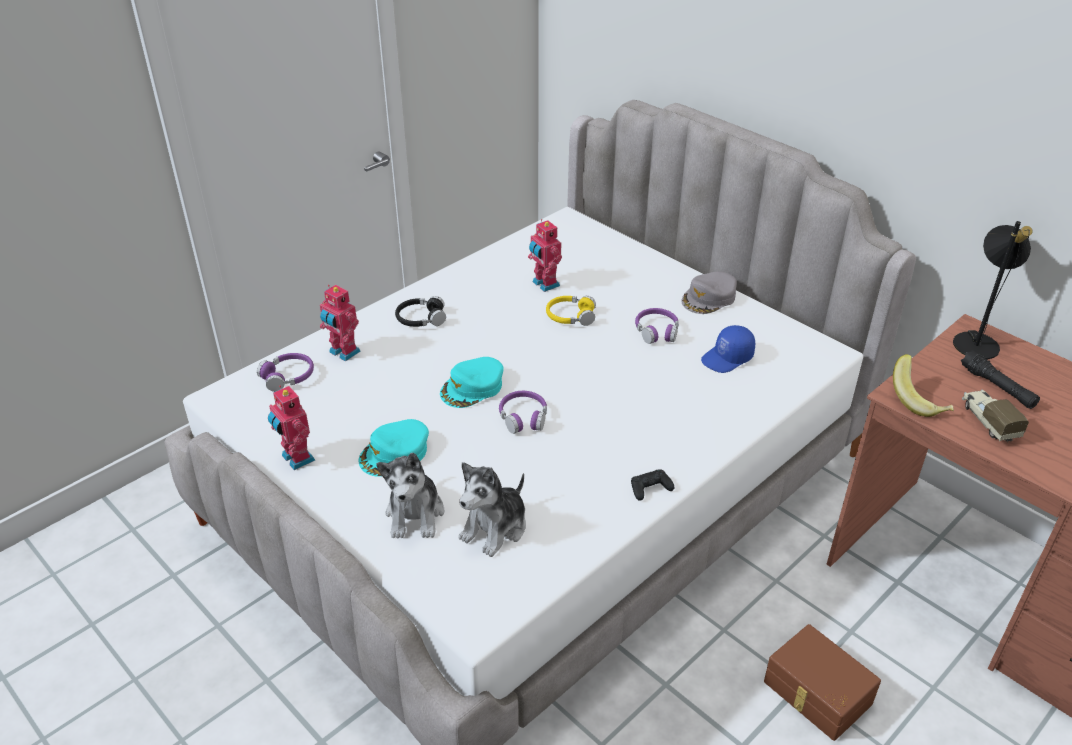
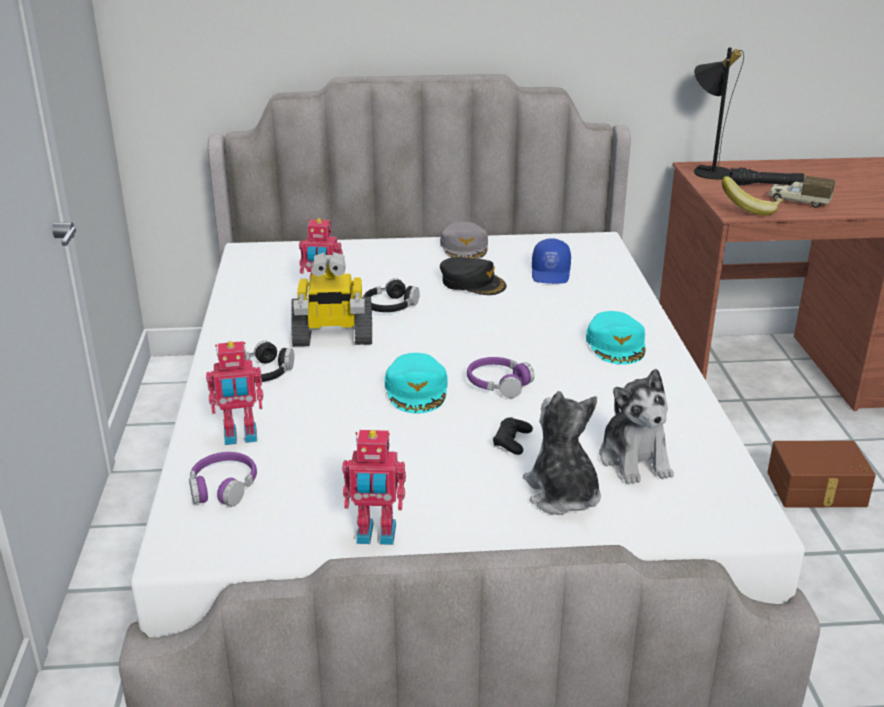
camera: 50 degrees left, 10 degrees down
(395, 453) = (454, 470): turquoise cap -> turquoise cap (616, 345)
(415, 514) = (562, 495): plush toy -> plush toy turned 150 degrees counterclockwise
(497, 318) = (332, 337): none -> toy robot
(570, 316) = (390, 306): yellow headphones -> black headphones
(650, 488) = (669, 368): black game controller -> black game controller (512, 441)
(656, 331) = (472, 283): purple headphones -> black cap

